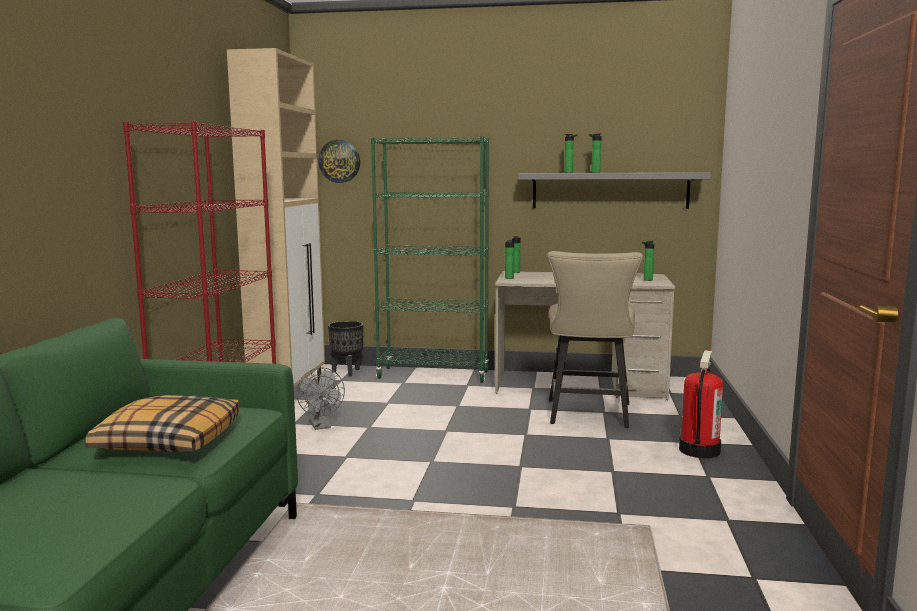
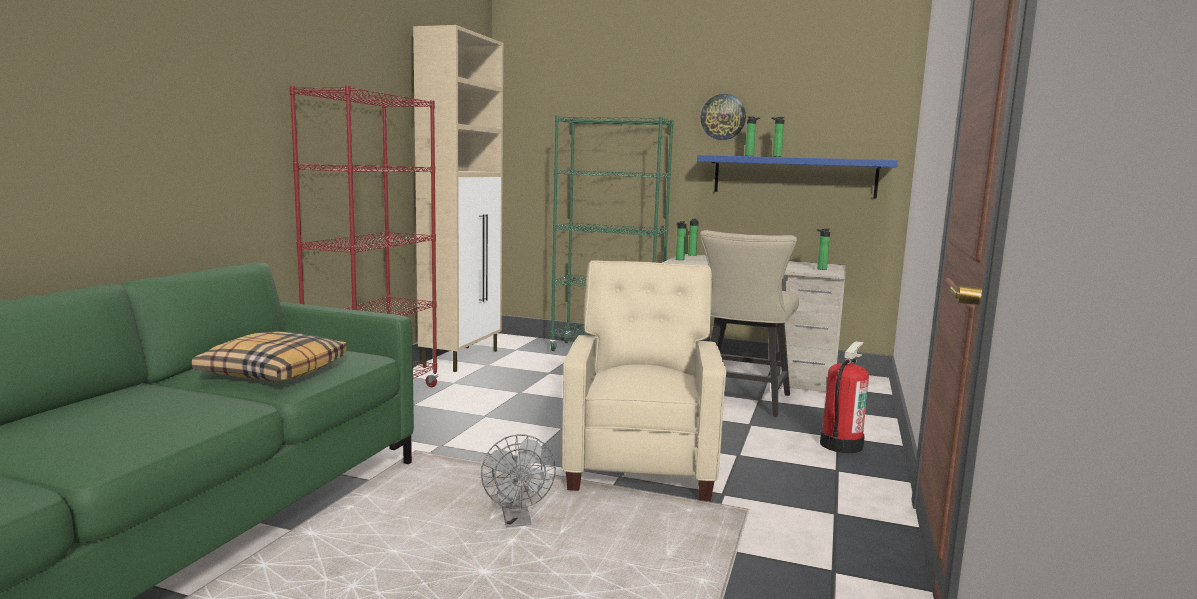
camera: 10 degrees right, 0 degrees up
(321, 426) = (476, 387): grey fan -> grey fan (517, 521)
(339, 161) = (531, 139): wall clock -> wall clock (723, 117)
(347, 372) = (526, 343): black planter -> none
(527, 490) = (641, 463): none -> beige armchair
(610, 190) = (794, 176): grey shelf -> blue shelf

